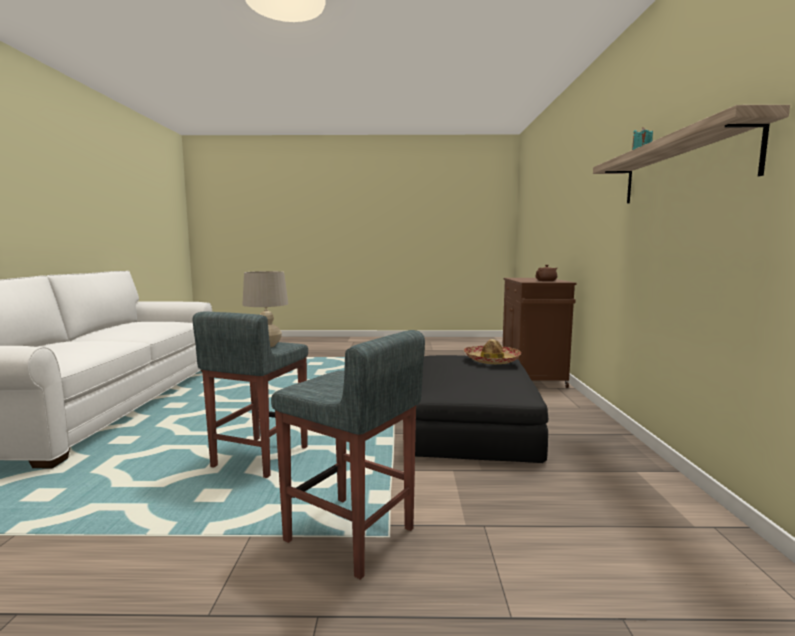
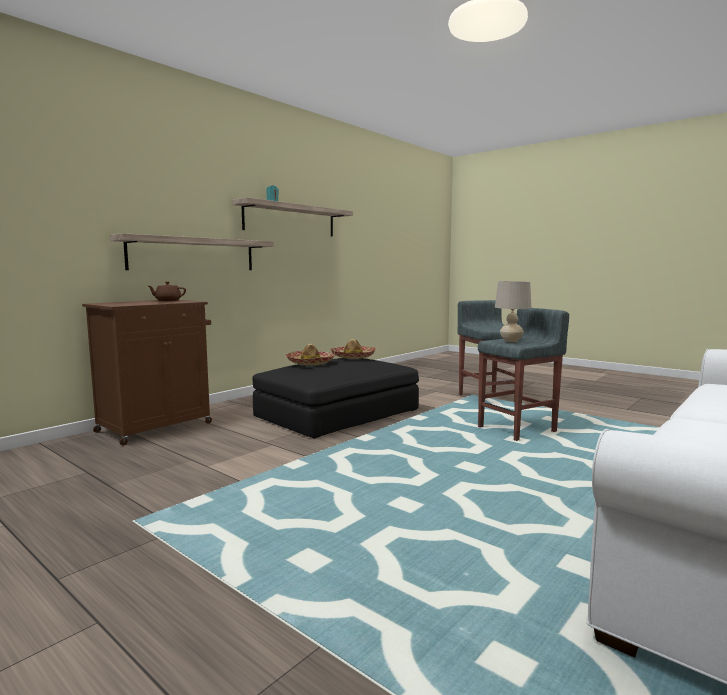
camera: 140 degrees left, 0 degrees up
(495, 378) = (353, 357): none -> hat
(595, 239) = (193, 254): none -> shelf

